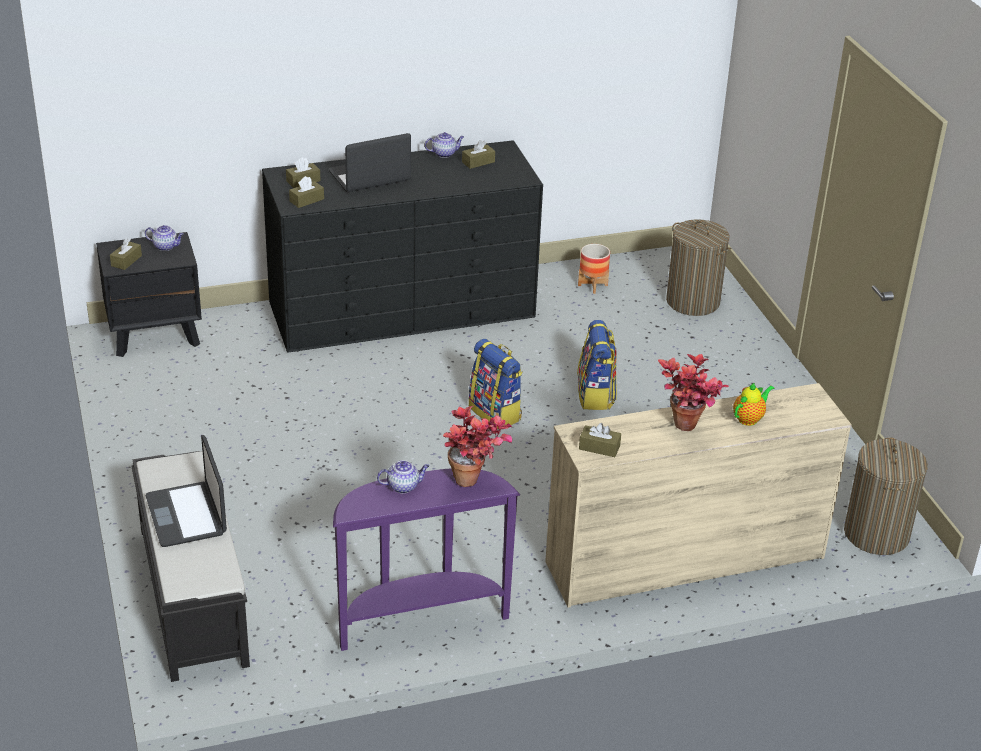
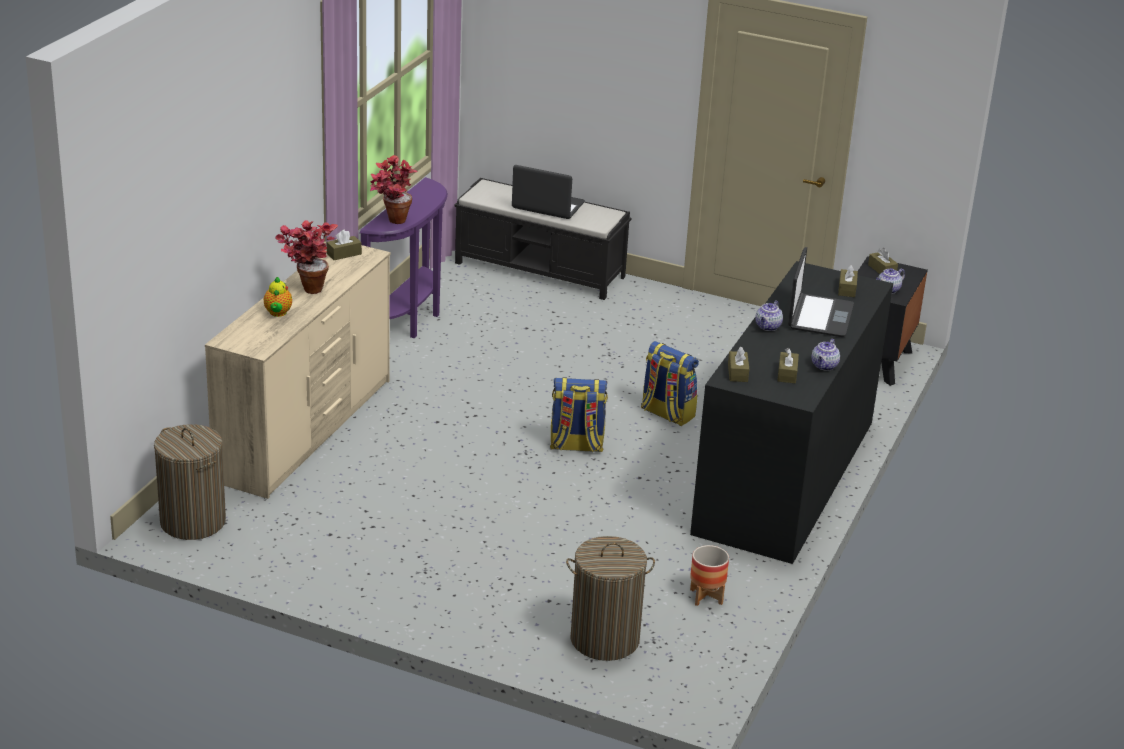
camera: 130 degrees right, 5 degrees down
(306, 200) = (809, 278): brown tissue box -> brown tissue box (737, 373)
(403, 486) = (424, 203): teapot -> teapot (768, 327)
(596, 395) = (535, 500): backpack -> backpack (666, 414)

